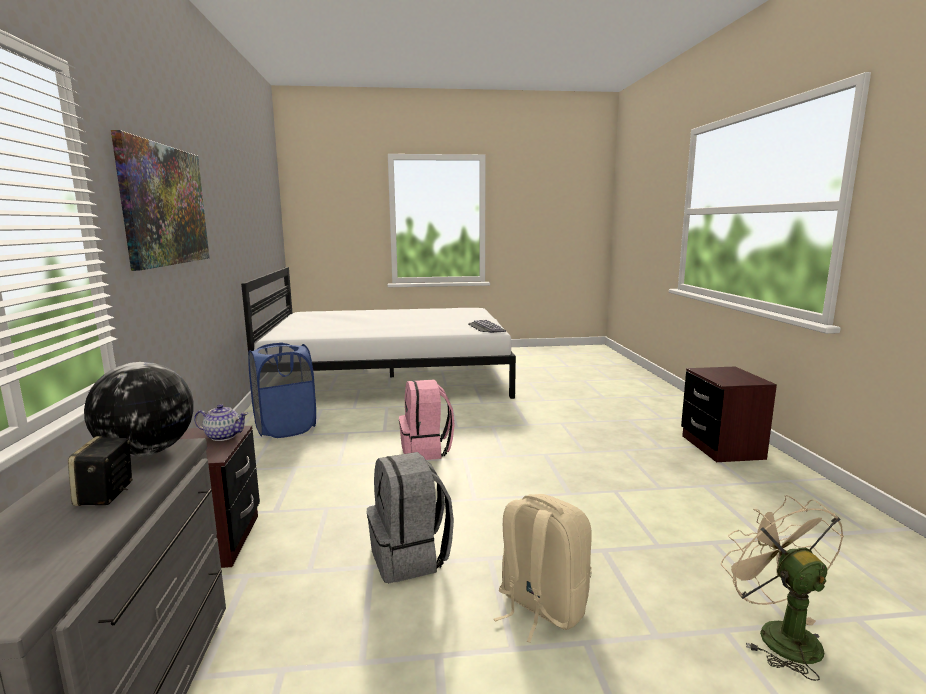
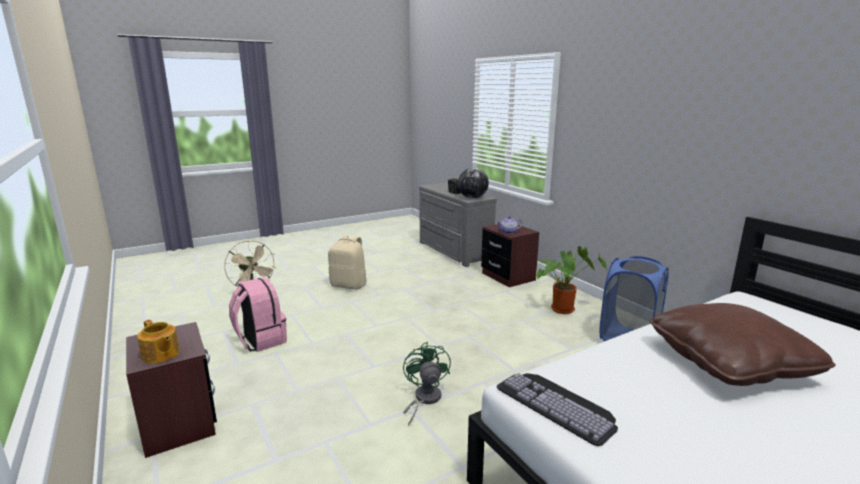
camera: 155 degrees right, 5 degrees up
(165, 205) = (624, 118): picture -> none
(265, 466) = (564, 309): none -> potted plant
(380, 326) = (729, 362): none -> brown pillow
(410, 557) = (414, 288): grey backpack -> none
(426, 450) = (477, 346): pink backpack -> pink backpack (260, 340)
(513, 427) = (424, 399): none -> green fan
(723, 371) = (160, 355): none -> teapot

